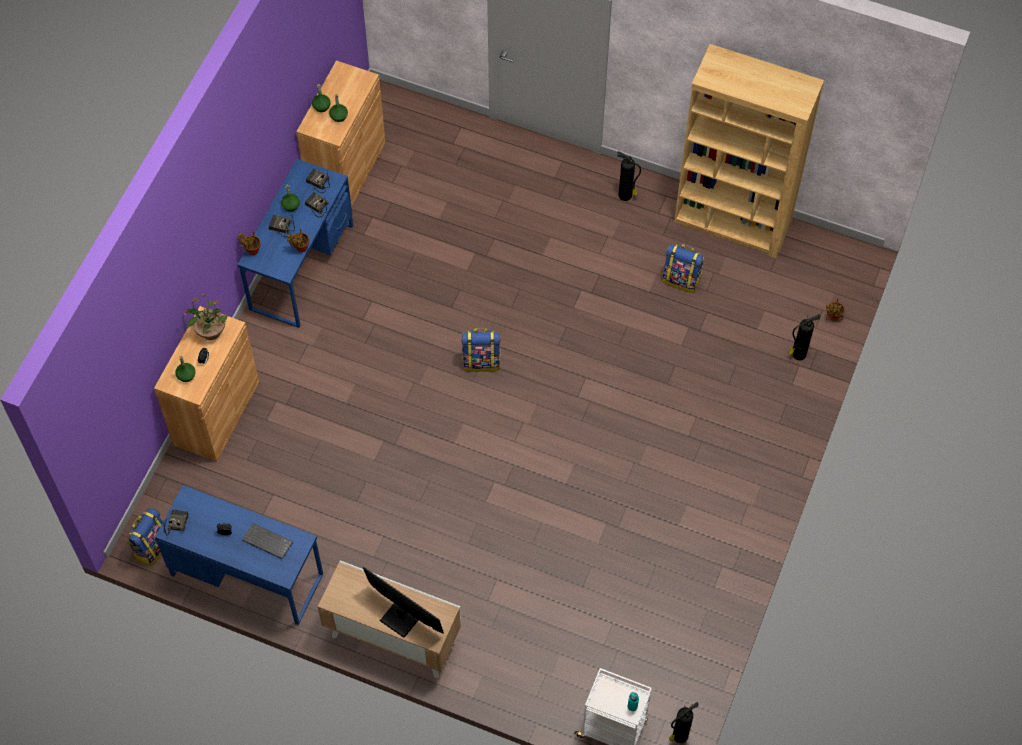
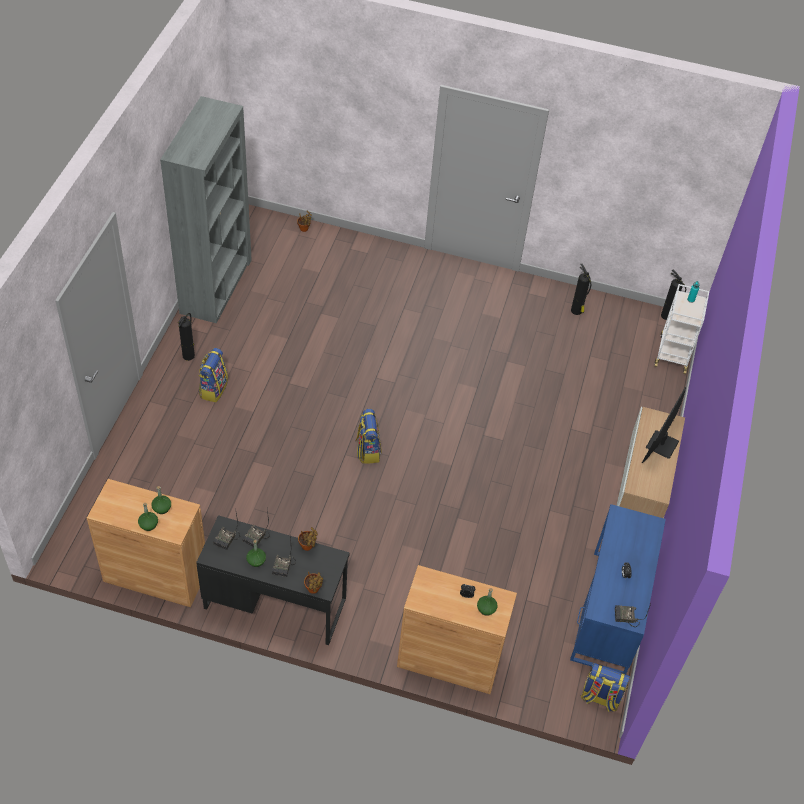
camera: 100 degrees left, 10 degrees down
(210, 331) = (432, 593): potted plant -> none
(266, 542) = (626, 541): keyboard -> none
(302, 267) = (275, 602): blue desk -> black desk
(681, 279) = (274, 318): backpack -> backpack (213, 389)
(733, 222) = (216, 286): brown bookcase -> grey bookcase
(798, 354) = (340, 249): fire extinguisher -> fire extinguisher (577, 311)

